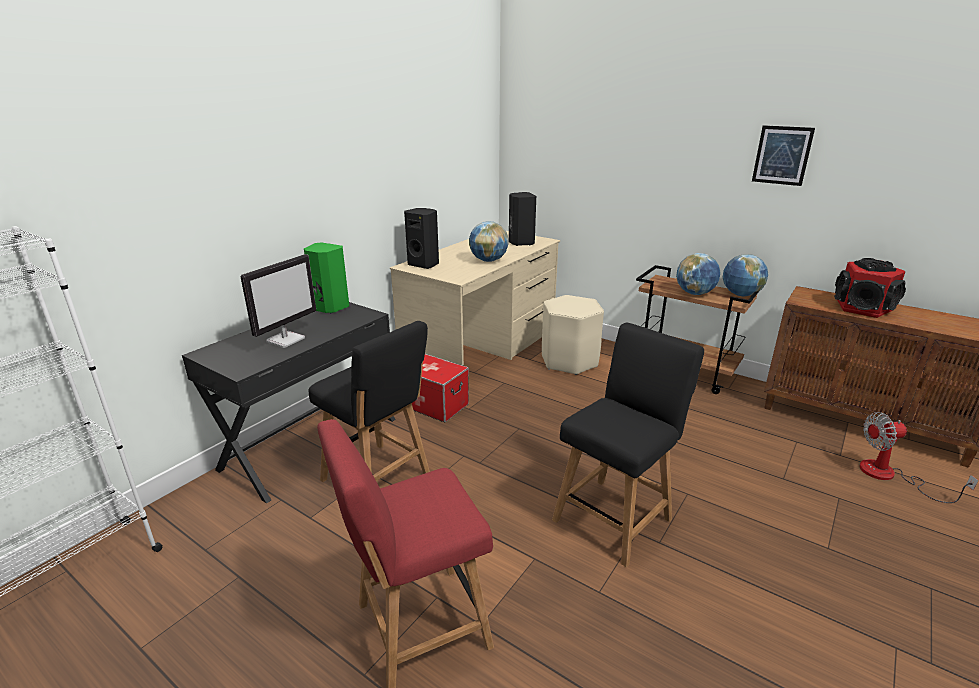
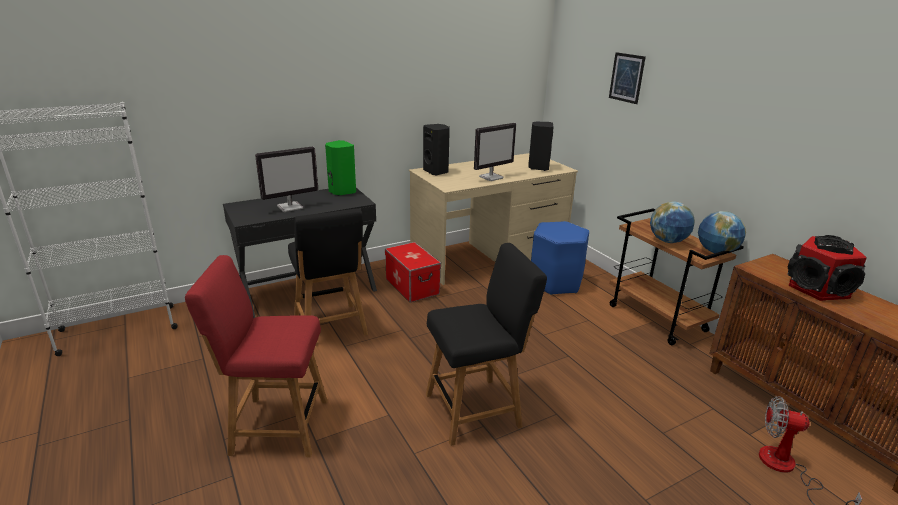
camera: 25 degrees right, 0 degrees up
(488, 260) = (491, 177): globe -> monitor
(569, 361) = (555, 283): beige stool -> blue stool
(782, 155) = (773, 114): picture -> picture (626, 78)

